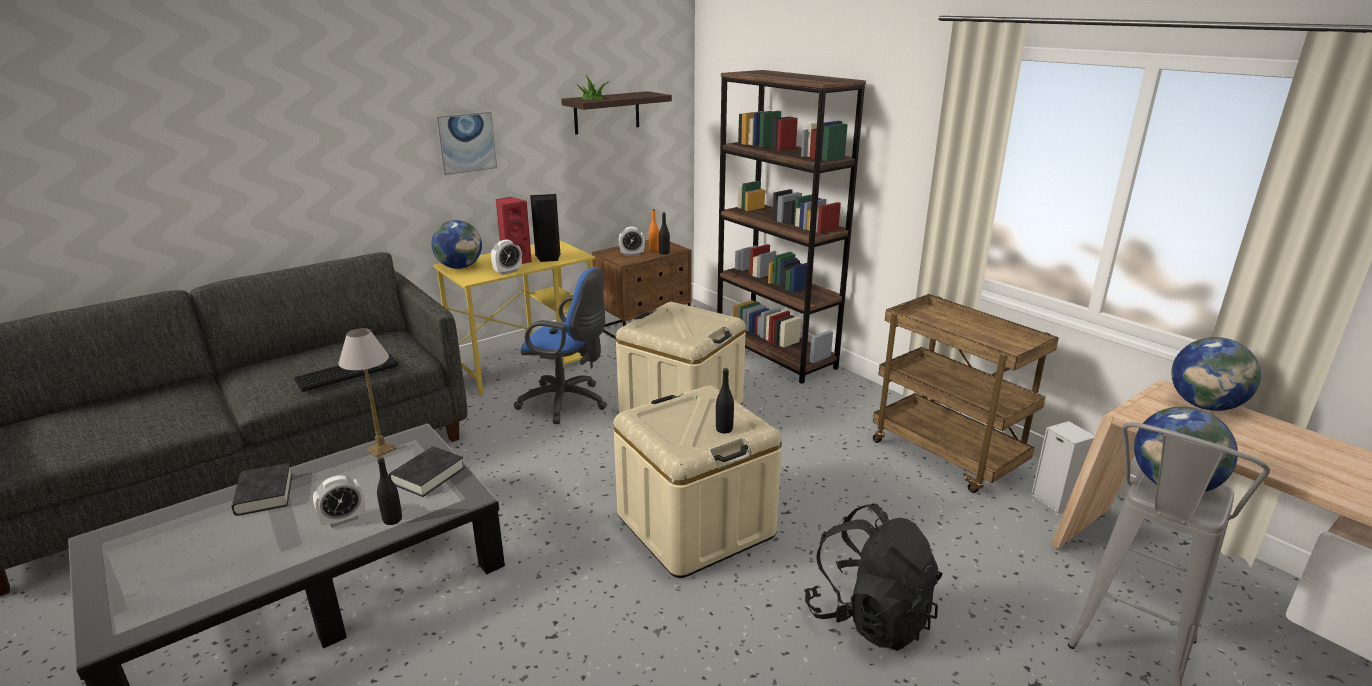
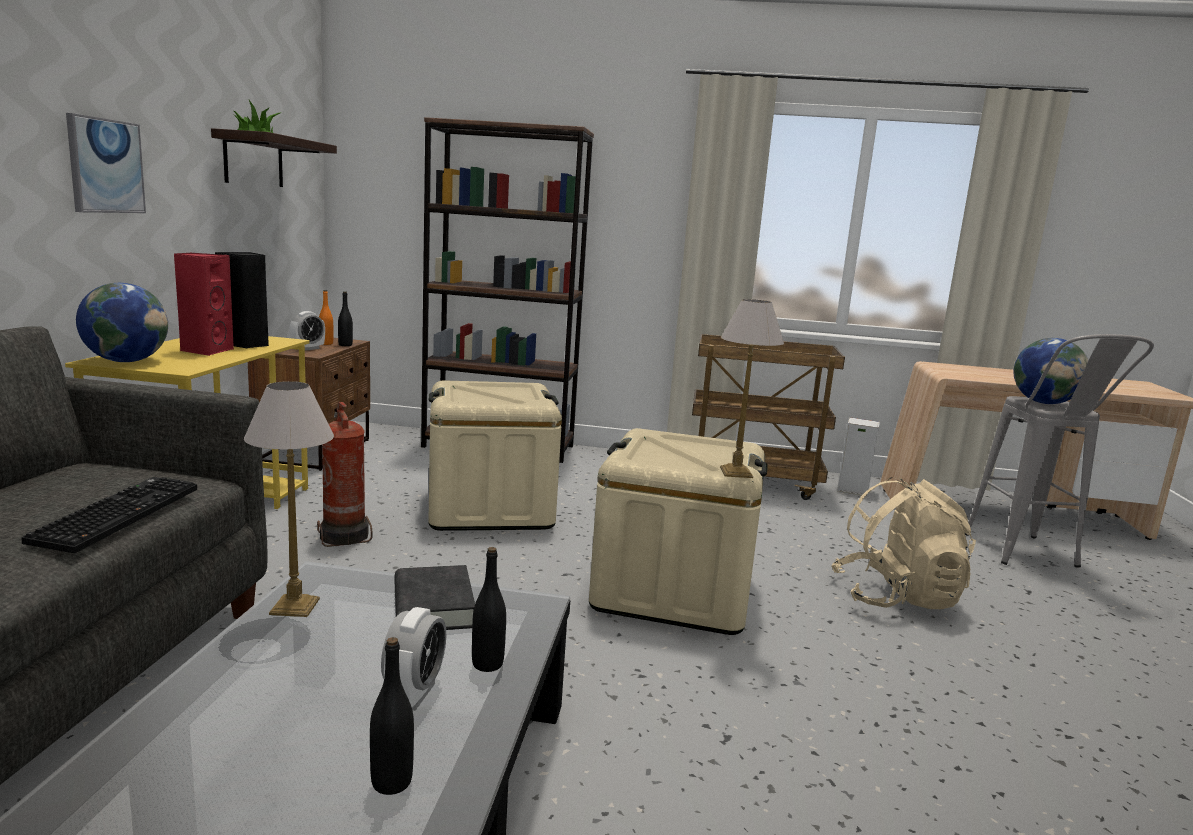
camera: 45 degrees left, 10 degrees down
(264, 494) = (190, 729): black book -> none
(508, 271) = (221, 359): alarm clock -> none
(567, 403) = (345, 536): blue office chair -> fire extinguisher
(683, 452) = (735, 472): none -> table lamp
(724, 429) = (719, 453): black bottle -> black bottle (391, 782)
(869, 617) = (896, 597): black backpack -> beige backpack
(1204, 406) = (965, 368): globe -> none

